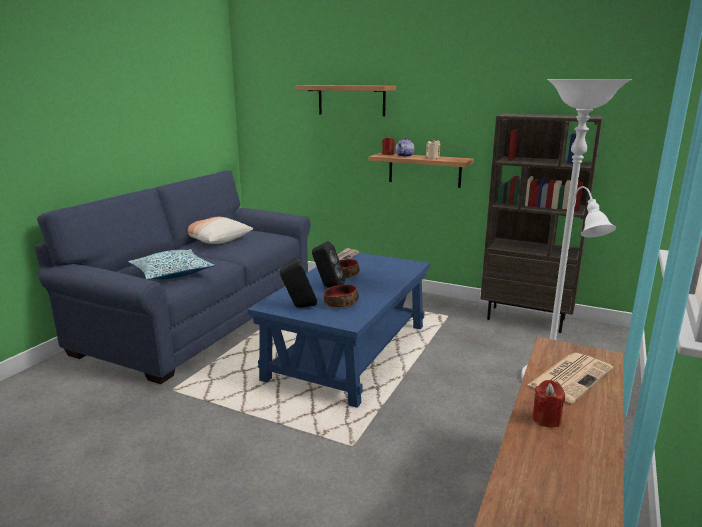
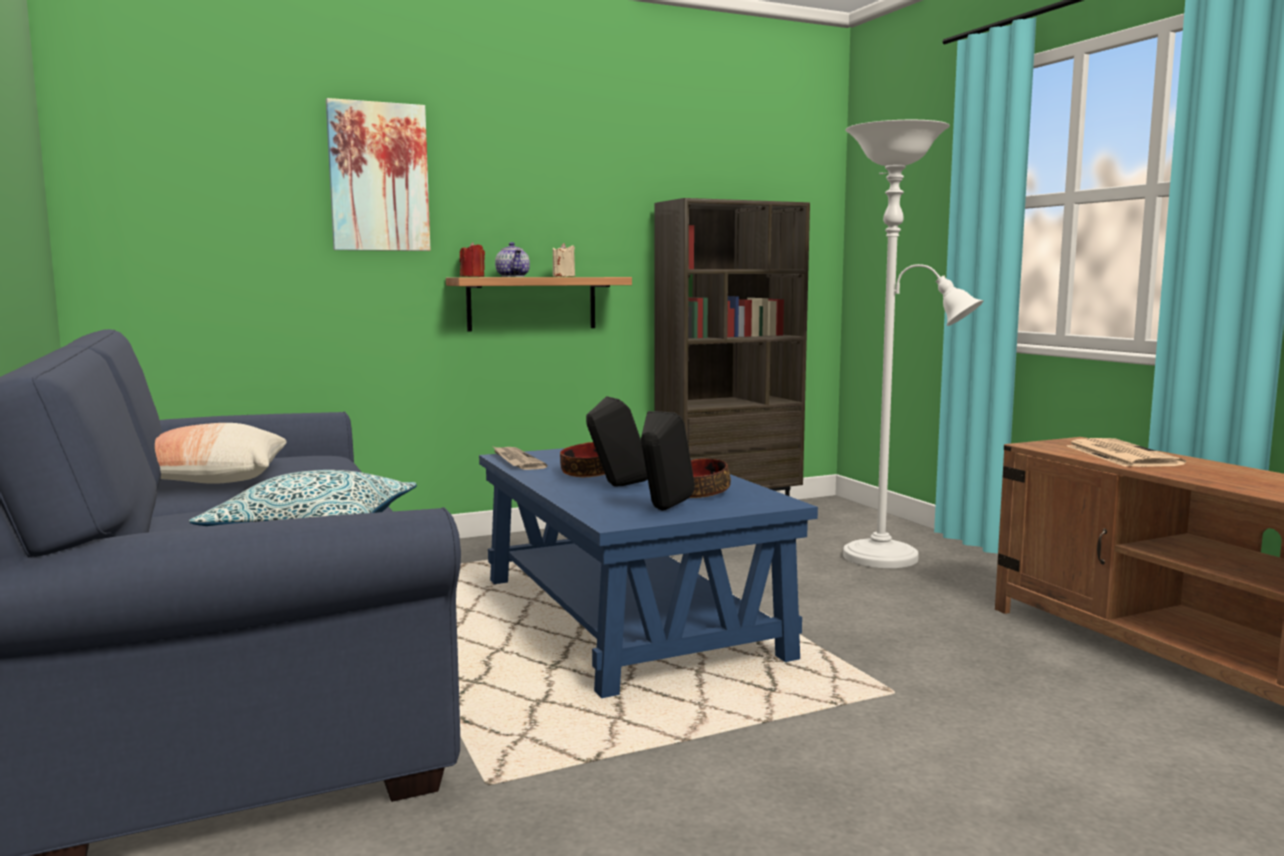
camera: 50 degrees left, 10 degrees down
(351, 100) = (378, 177): shelf -> picture
(546, 419) = (1210, 476): red candle -> none

